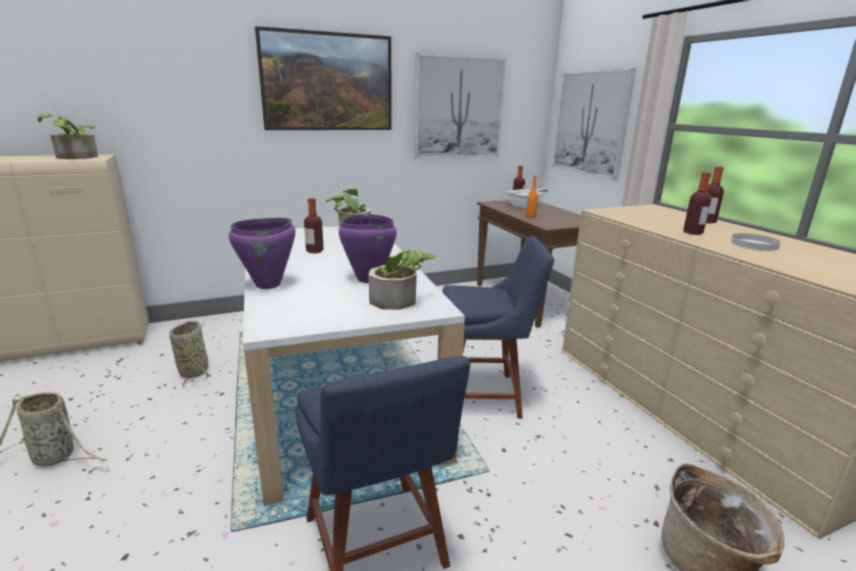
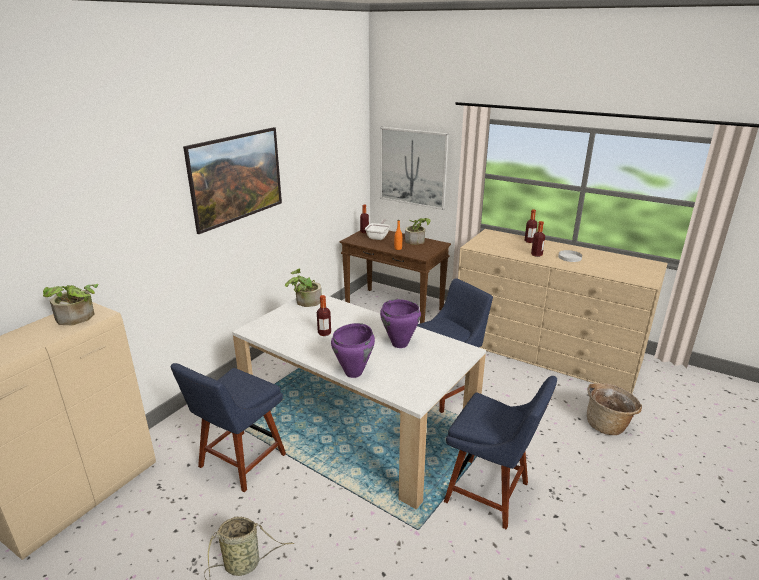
camera: 35 degrees left, 5 degrees up
(194, 371) = (239, 463): basket -> blue chair
(400, 300) = (442, 352): potted plant -> potted plant (417, 240)
(458, 108) = (319, 170): picture -> none

